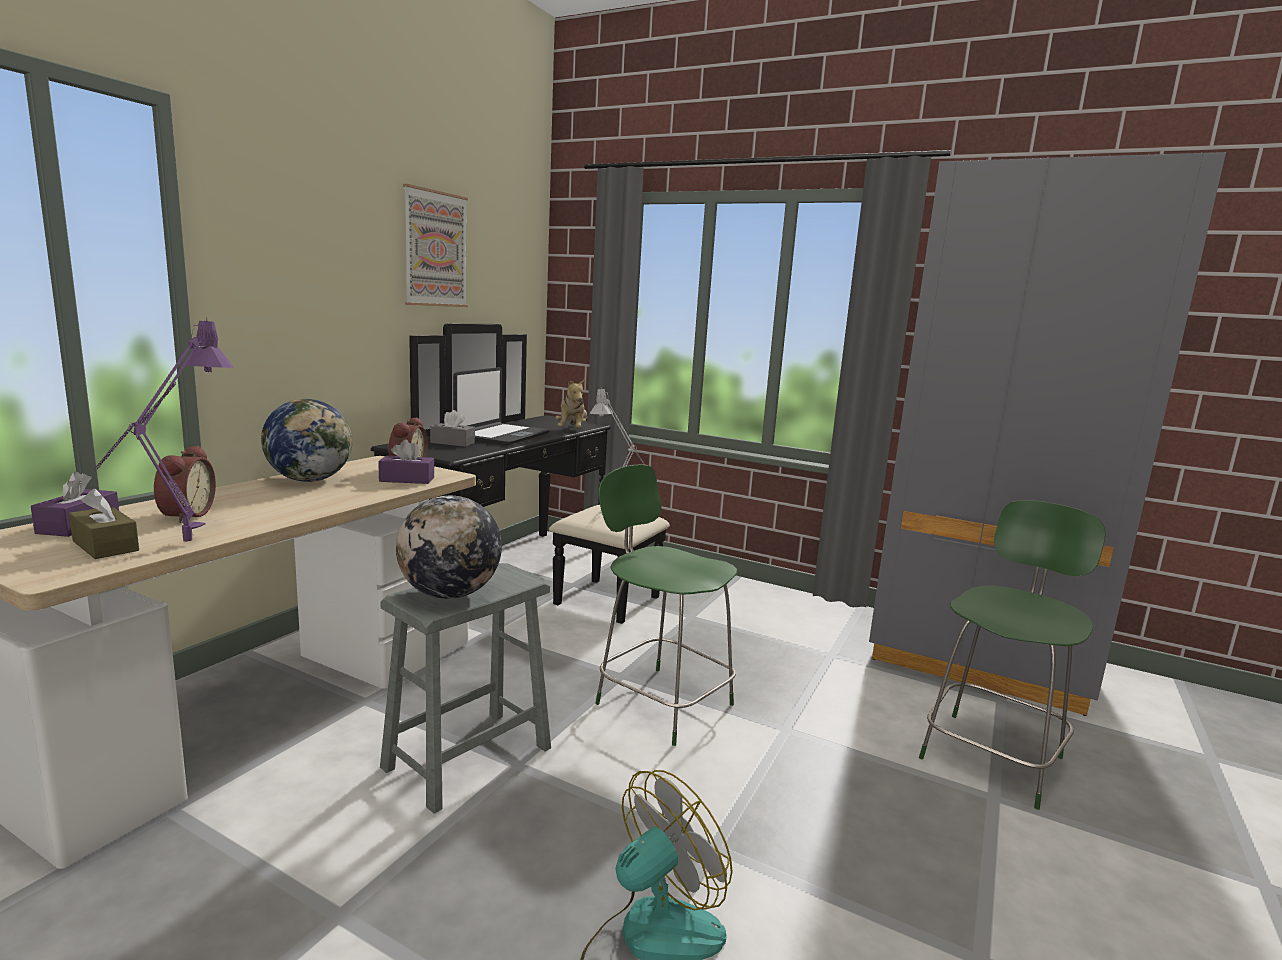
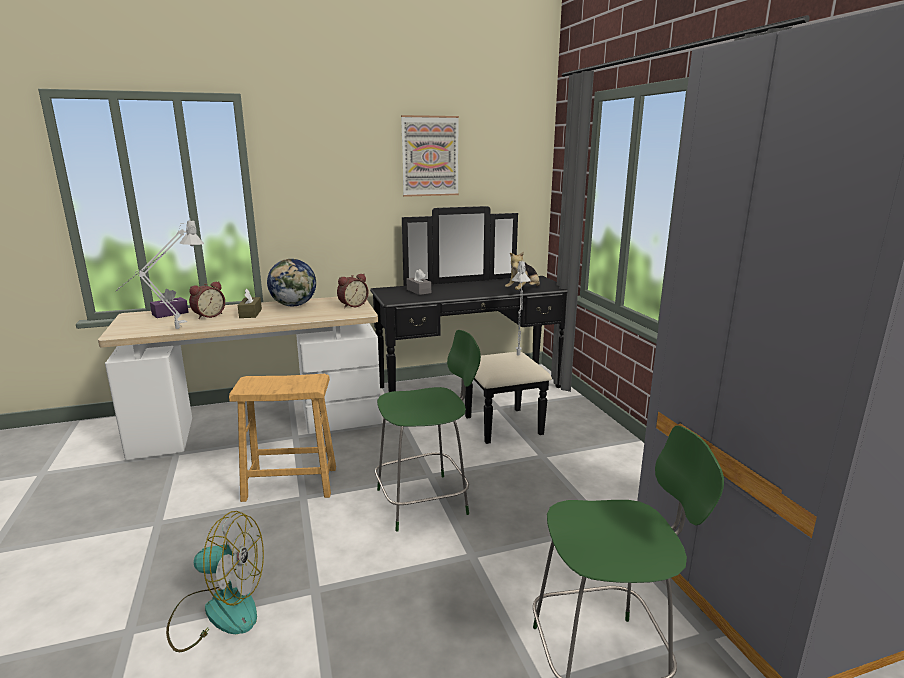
camera: 45 degrees right, 5 degrees up
(105, 546) = (156, 325): brown tissue box -> brown tissue box (250, 313)
(180, 548) = (172, 331): purple table lamp -> grey table lamp
(407, 479) = (335, 312): purple tissue box -> none
(450, 594) = (266, 384): globe -> none
(468, 758) = (290, 484): grey stool -> brown stool
(501, 435) = (463, 289): laptop -> none
(661, 702) = (425, 501): green chair -> green chair turned 75 degrees clockwise

